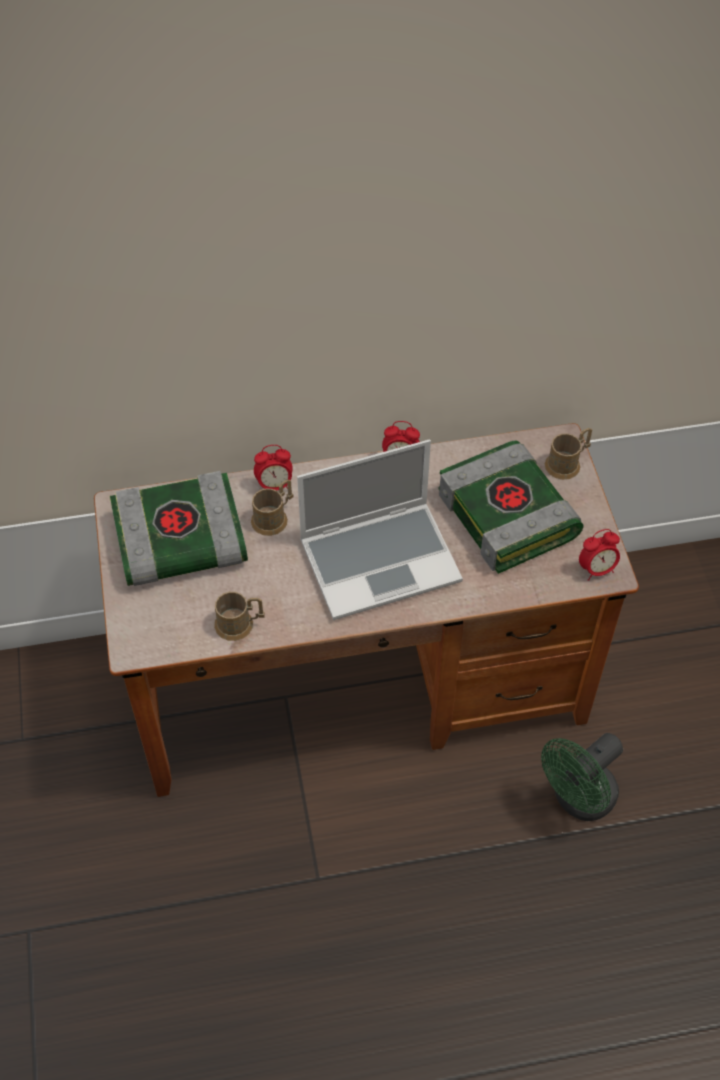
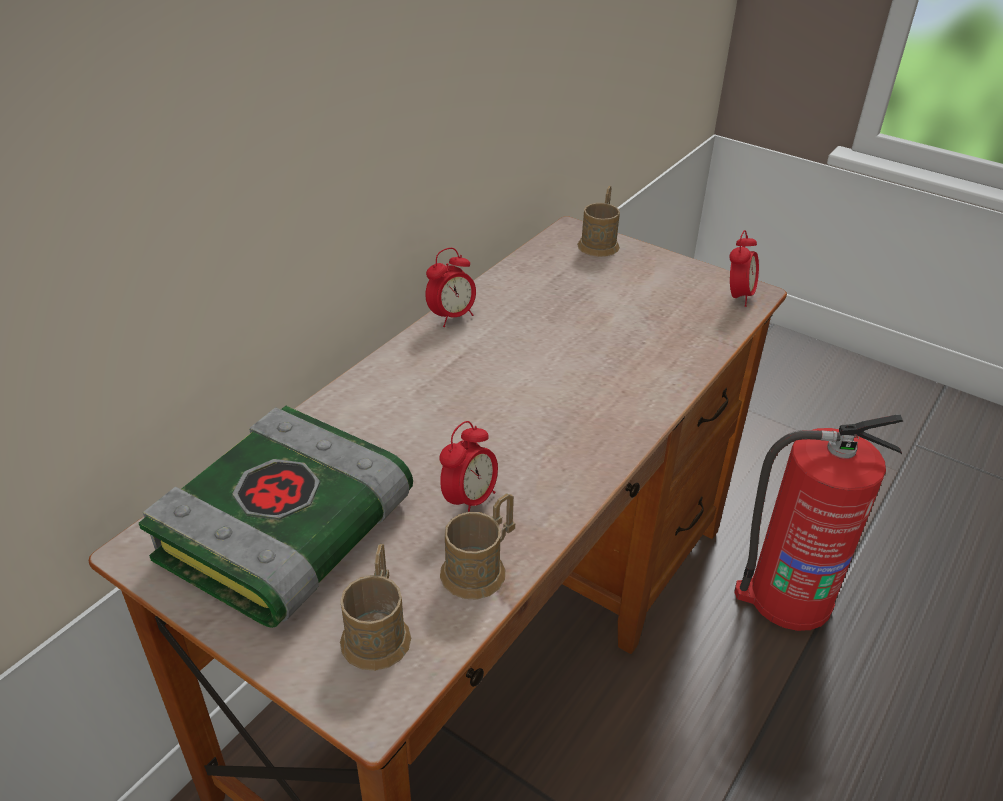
camera: 45 degrees left, 15 degrees down
(273, 517) = (379, 436): brown mug -> brown mug (378, 630)
(274, 486) = (341, 408): alarm clock -> alarm clock (469, 500)
(381, 560) = (549, 402): laptop -> none
(509, 516) = (611, 301): book -> none
(578, 800) = (787, 597): green fan -> fire extinguisher

